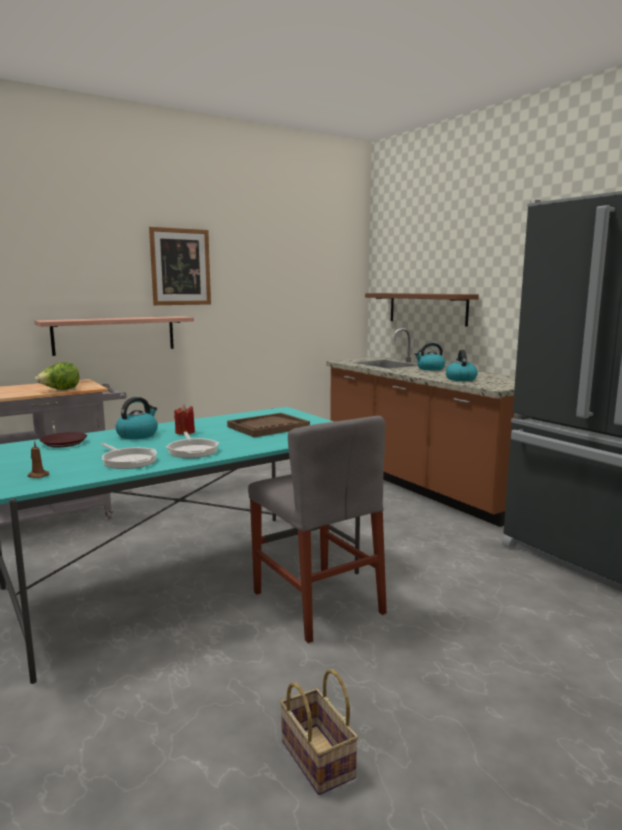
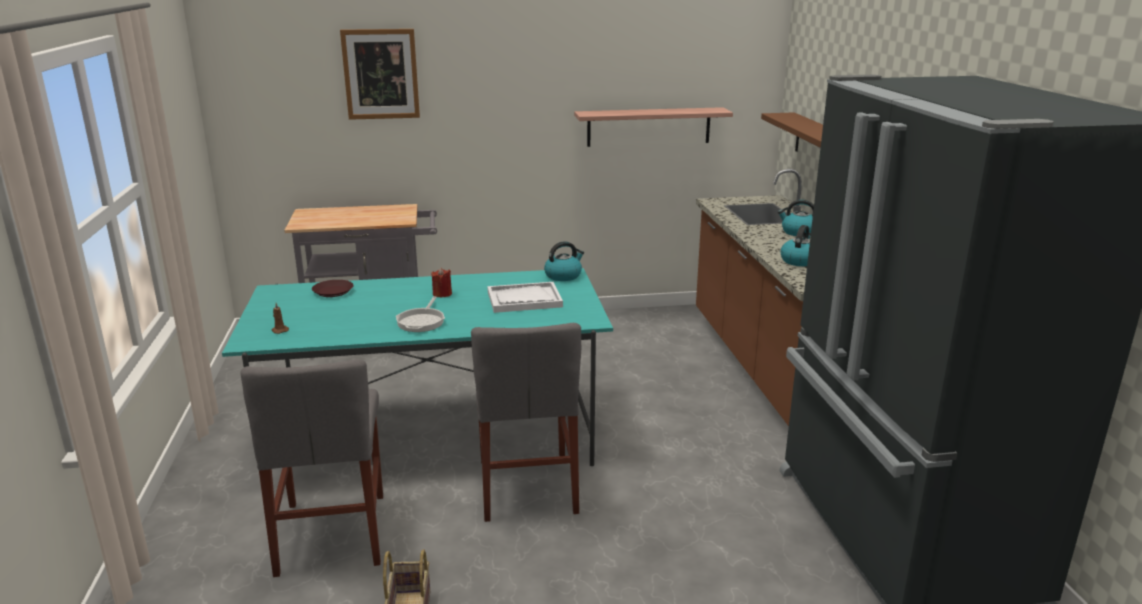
camera: 25 degrees right, 10 degrees up
(60, 390) = (372, 222): lettuce -> none
(114, 335) = (446, 158): shelf -> shelf (649, 127)
(128, 461) = (359, 325): frying pan -> none
(138, 435) = (400, 290): kettle -> kettle (563, 275)
(151, 700) = (332, 533): none -> grey chair
(180, 267) = (521, 83): picture -> picture (381, 74)
(268, 427) = (524, 299): brown tray -> white tray

